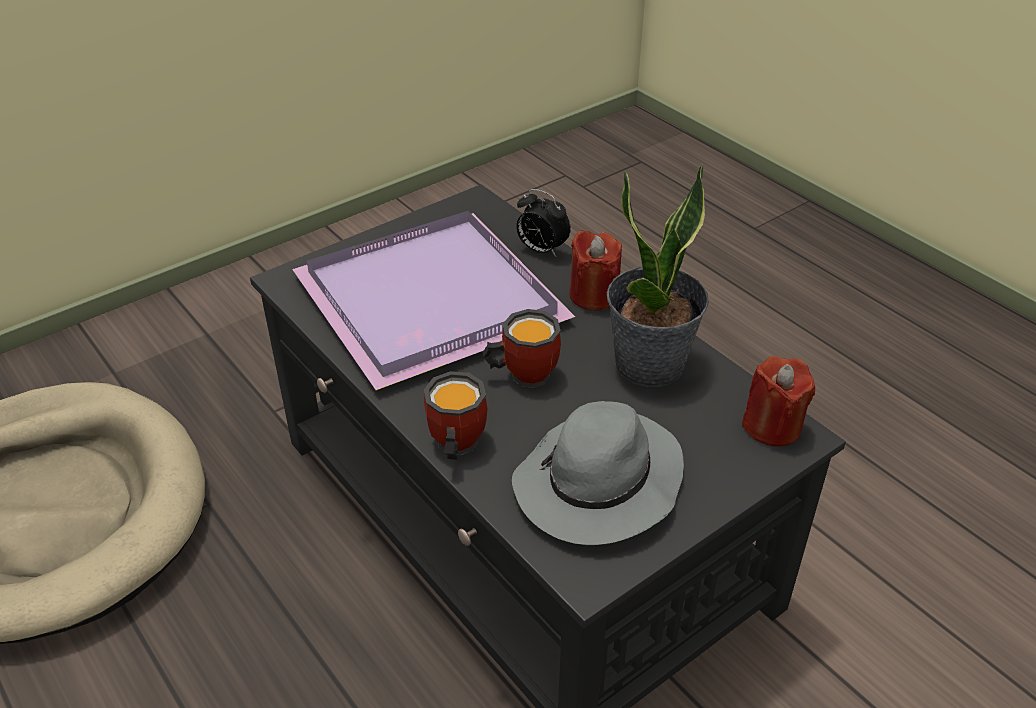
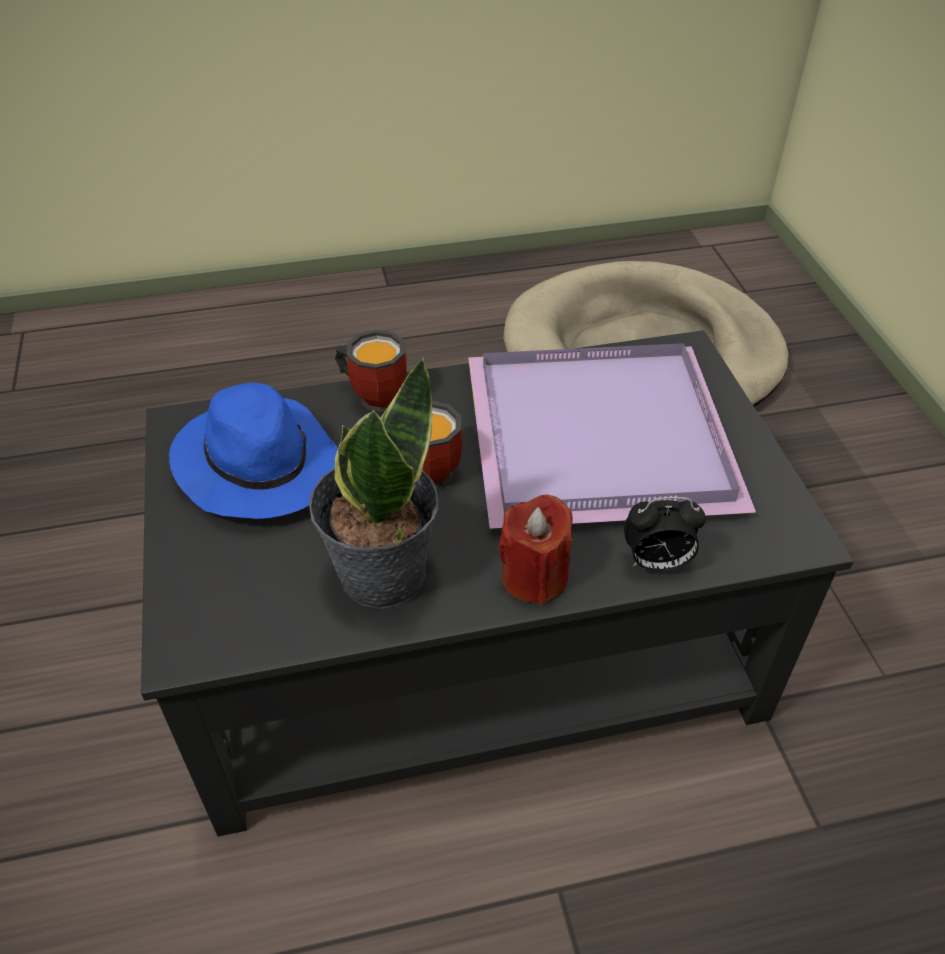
camera: 115 degrees right, 5 degrees up
(541, 250) = (656, 563): alarm clock -> alarm clock turned 150 degrees counterclockwise
(598, 486) = (257, 464): grey hat -> blue hat
(772, 426) = (213, 634): red candle -> none

